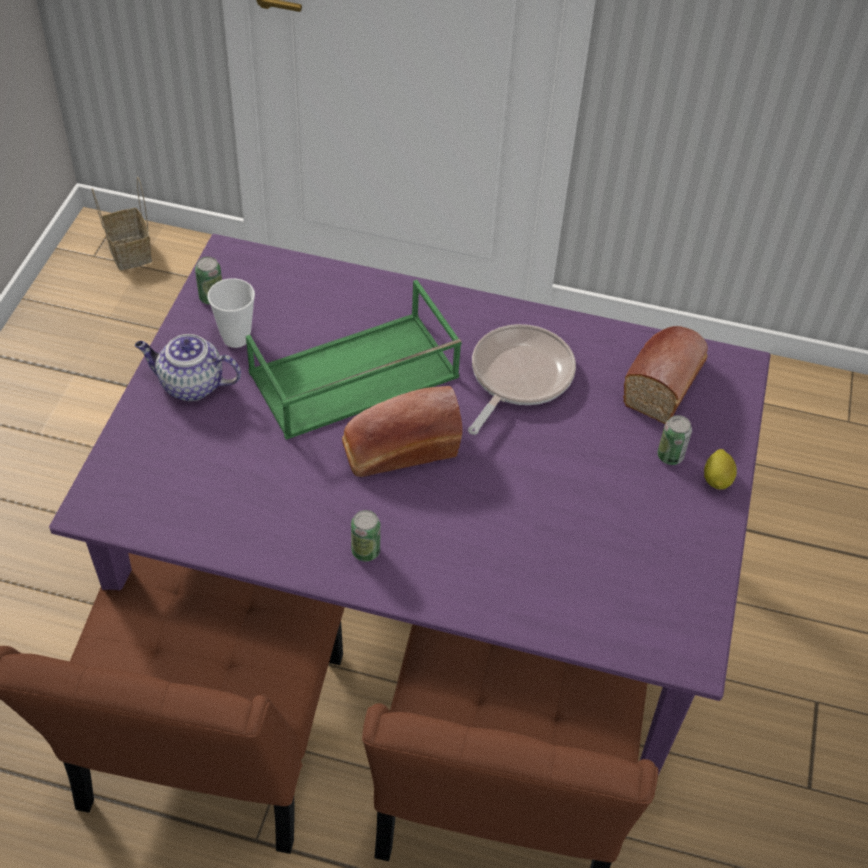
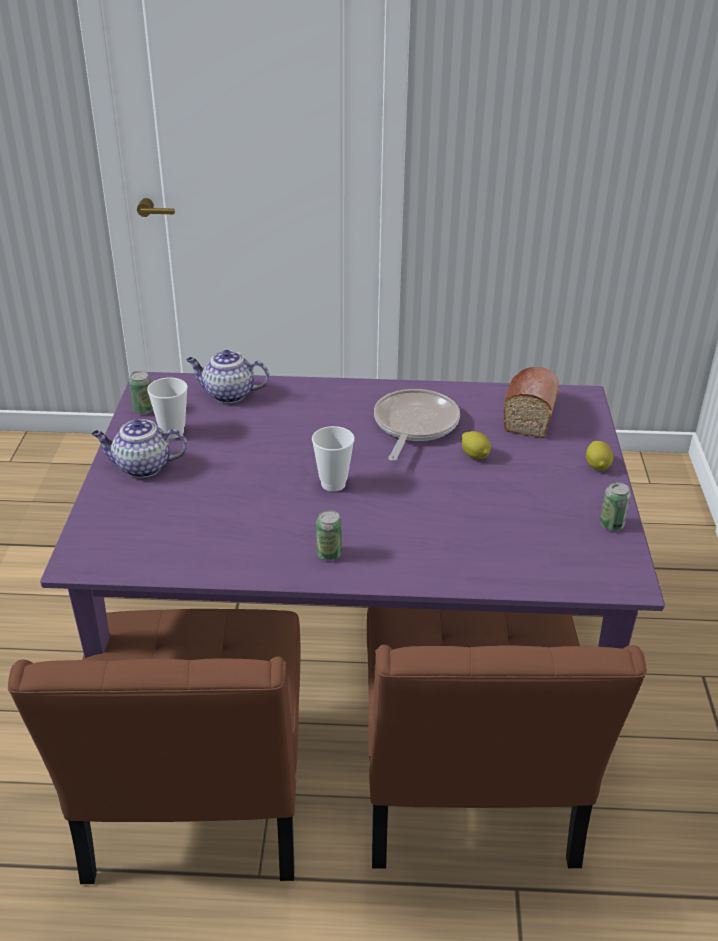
camera: 10 degrees left, 15 degrees down
(128, 251) = (39, 454): basket -> none
(313, 290) = (228, 394): none -> teapot
(353, 377) = (279, 443): green tray -> none
(398, 450) = (333, 484): bread -> cup
(576, 437) = (475, 455): none -> lemon
(670, 456) = (554, 457): can -> can (611, 525)

